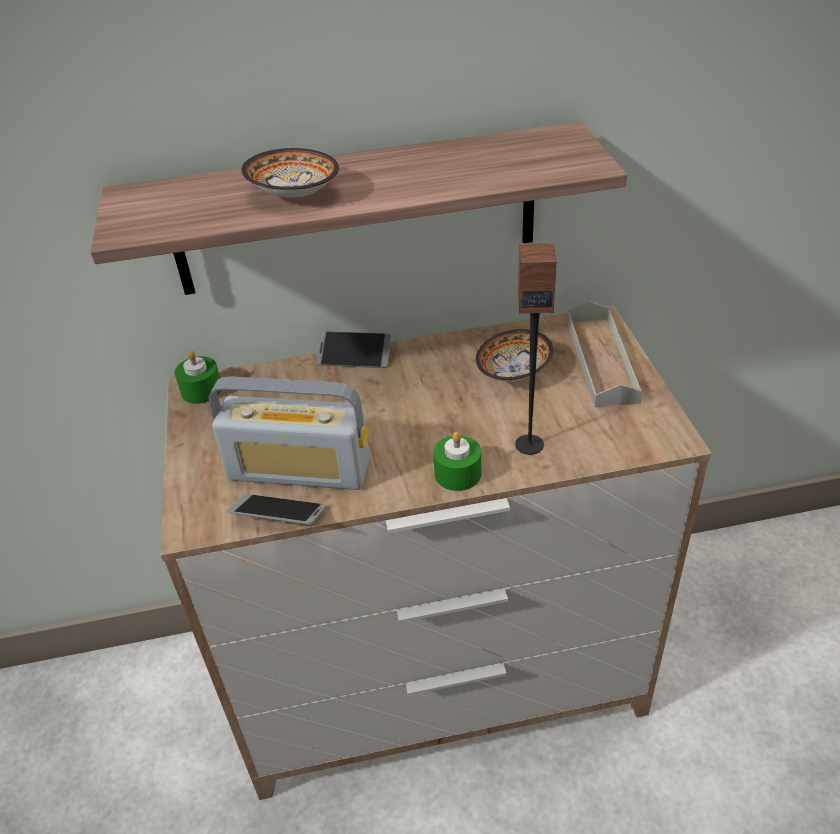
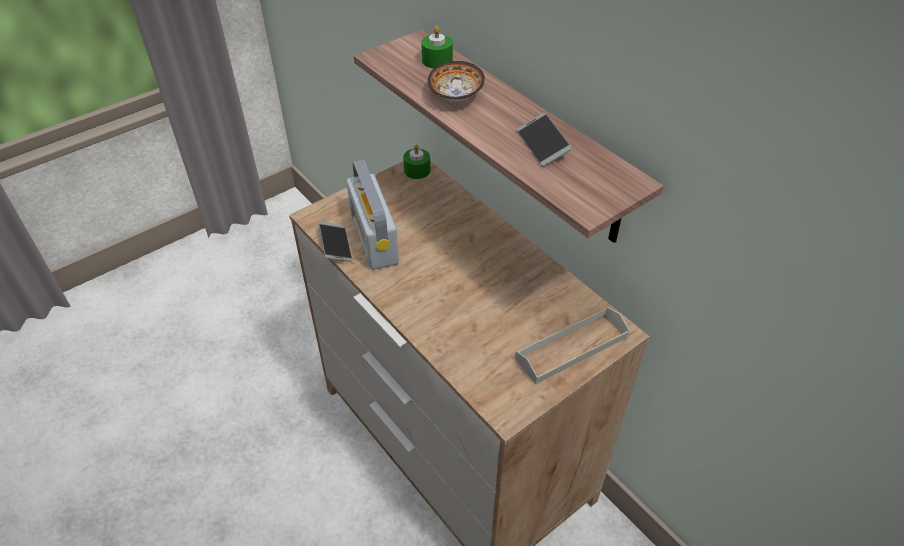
camera: 60 degrees right, 5 degrees up
(354, 356) = (489, 220): phone -> phone (542, 145)
(457, 473) = (408, 309): green candle -> green candle (437, 60)
(516, 372) = (526, 304): bowl -> none
(529, 444) = (455, 335): speaker -> none

